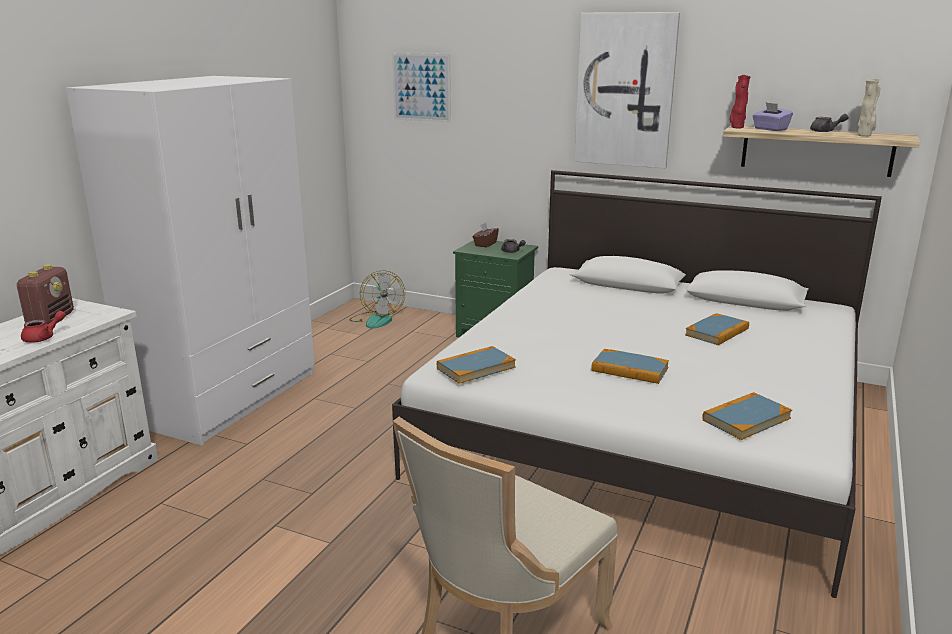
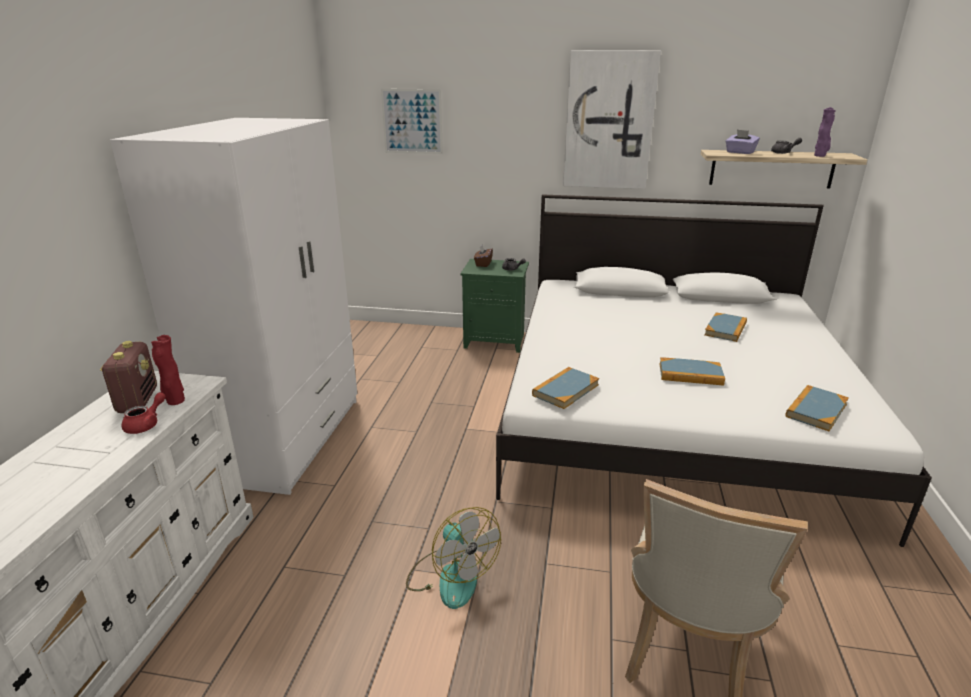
camera: 15 degrees left, 5 degrees up
(376, 319) = (382, 339): fan -> fan (451, 576)
(736, 127) = (711, 152): red vase -> red vase (175, 401)
(865, 135) = (820, 156): beige vase -> purple vase

